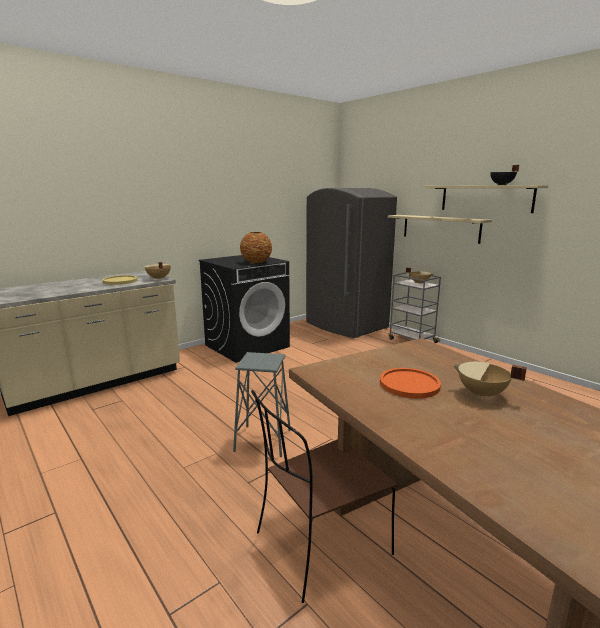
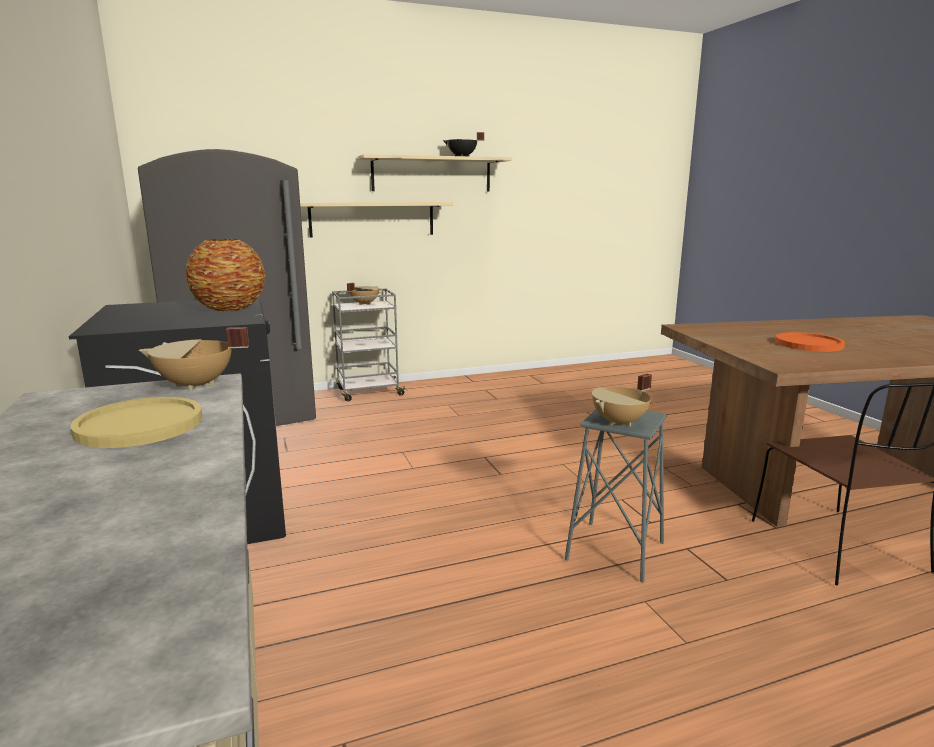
camera: 70 degrees left, 0 degrees up
(481, 394) = (822, 332): beige cooking pot -> beige cooking pot (620, 422)

